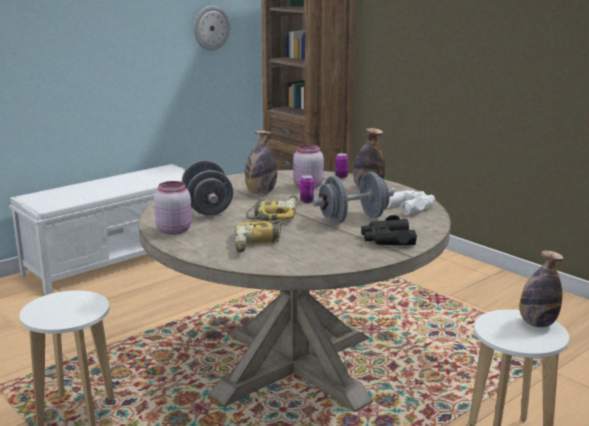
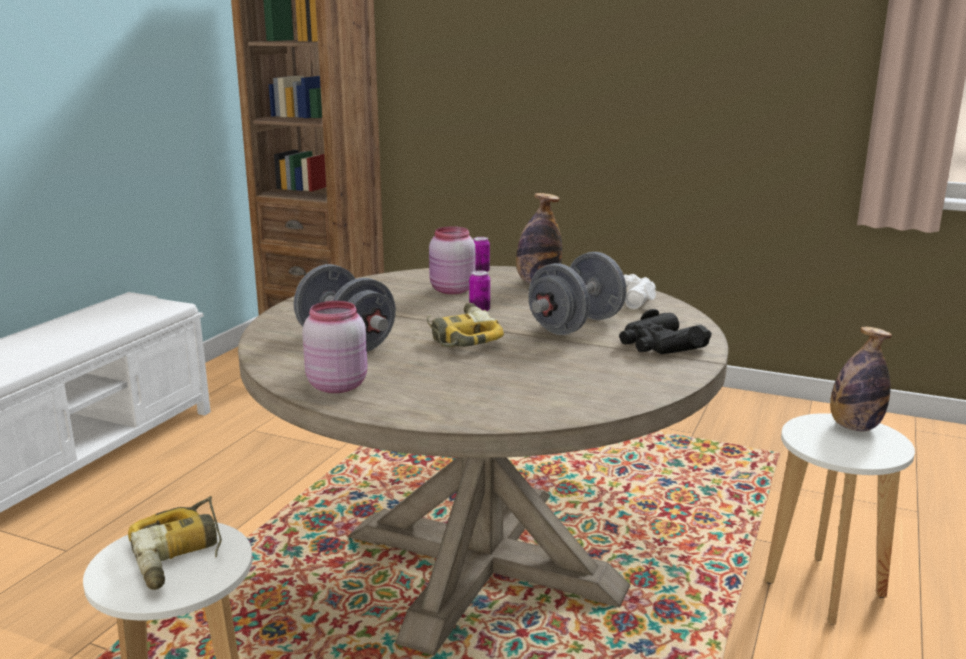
camera: 25 degrees left, 0 degrees up
(211, 28) = (163, 74): wall clock -> none
(259, 243) = (495, 381): power drill -> power drill (181, 554)
(260, 192) = (397, 308): bottle -> none

